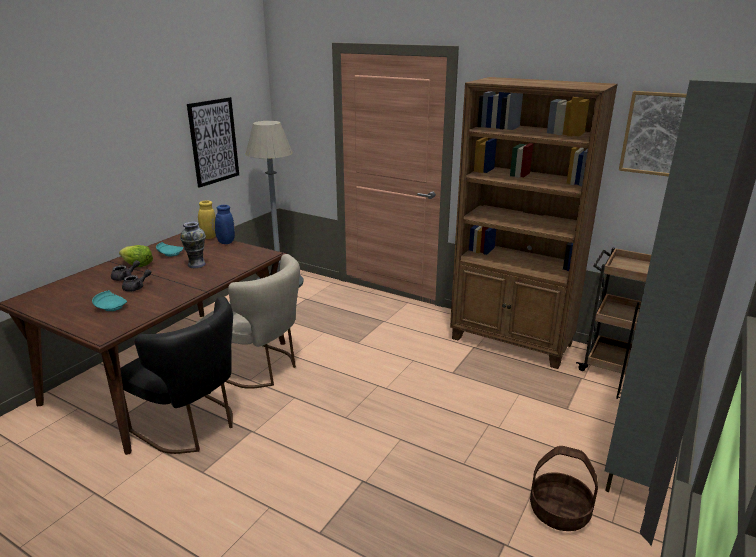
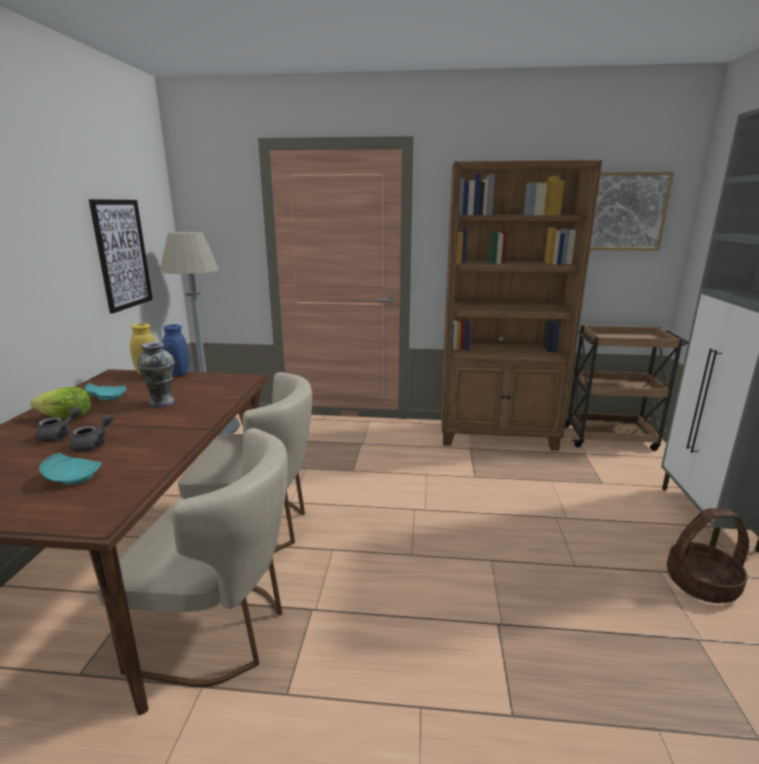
camera: 25 degrees left, 5 degrees down
(192, 425) = (221, 630): black chair -> beige chair

